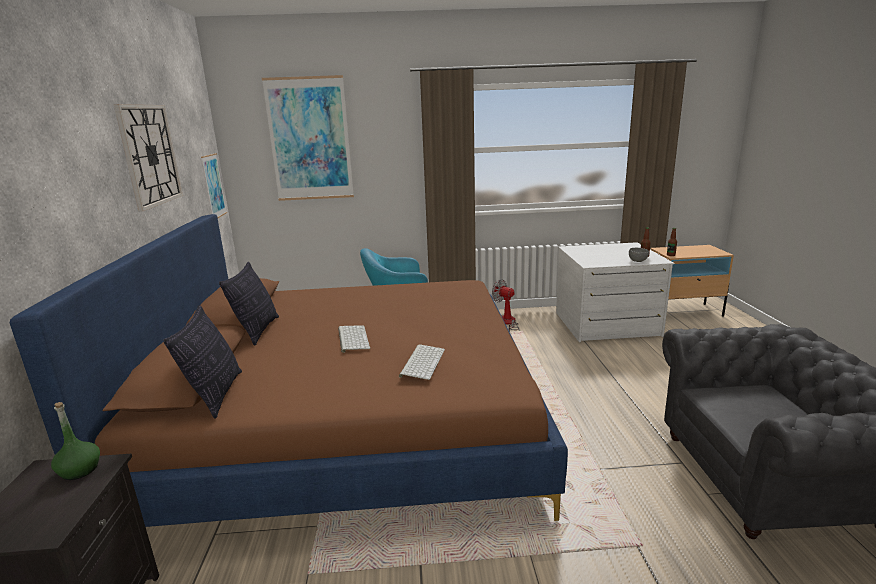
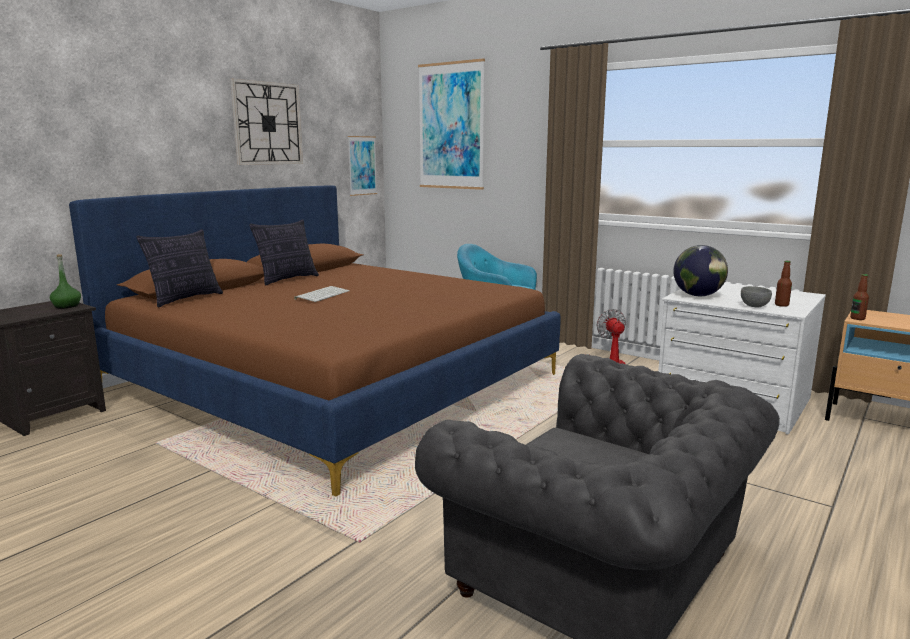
camera: 40 degrees right, 5 degrees down
(422, 362) = (319, 314): keyboard -> none
(594, 260) = (698, 295): none -> globe

